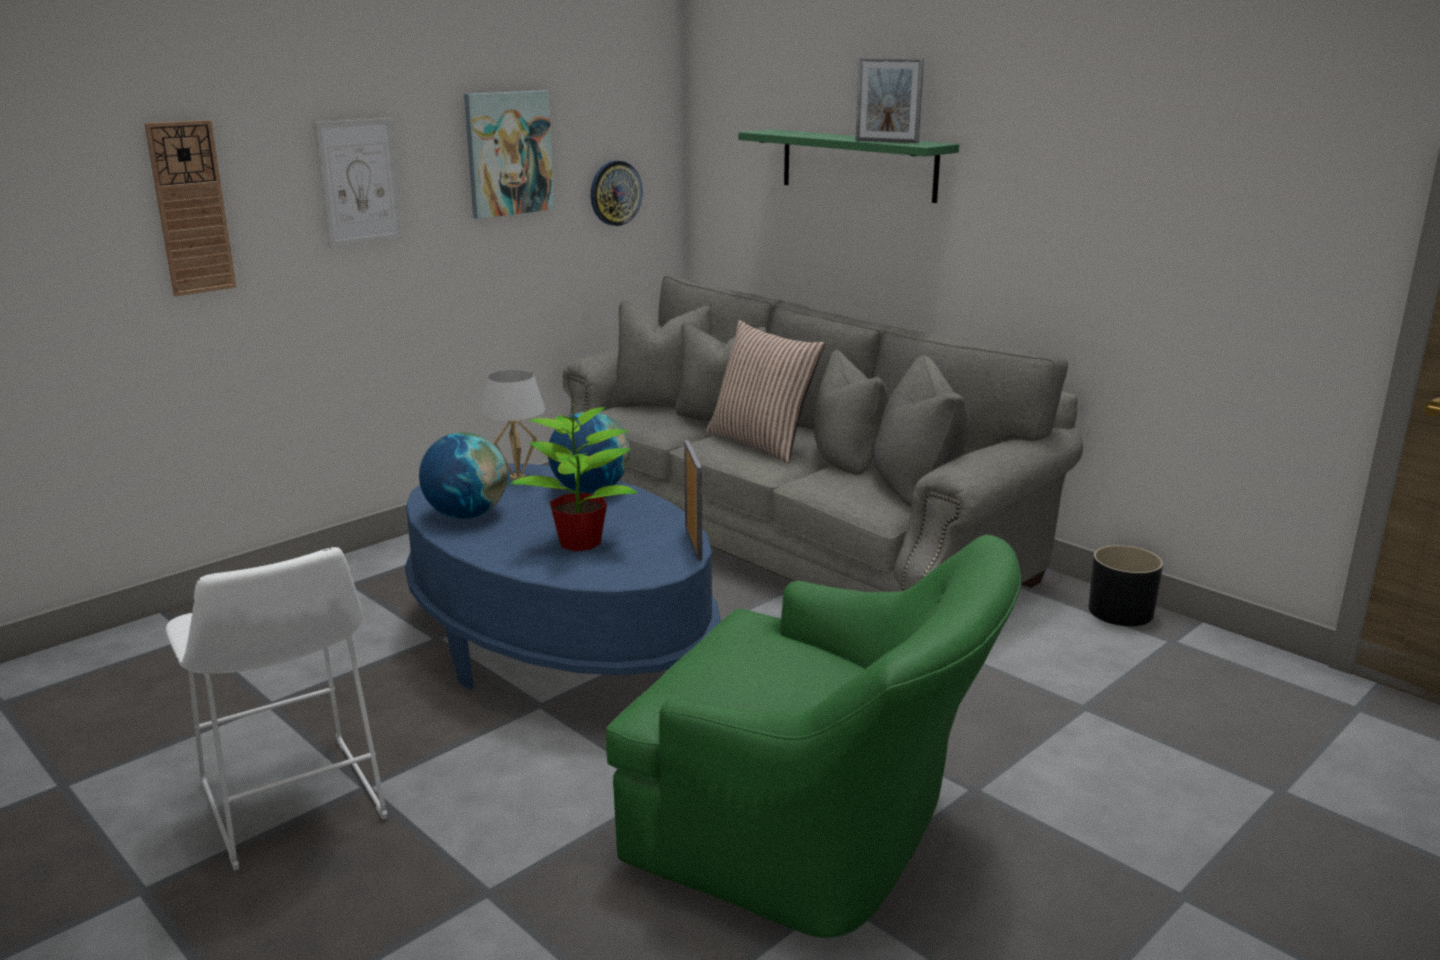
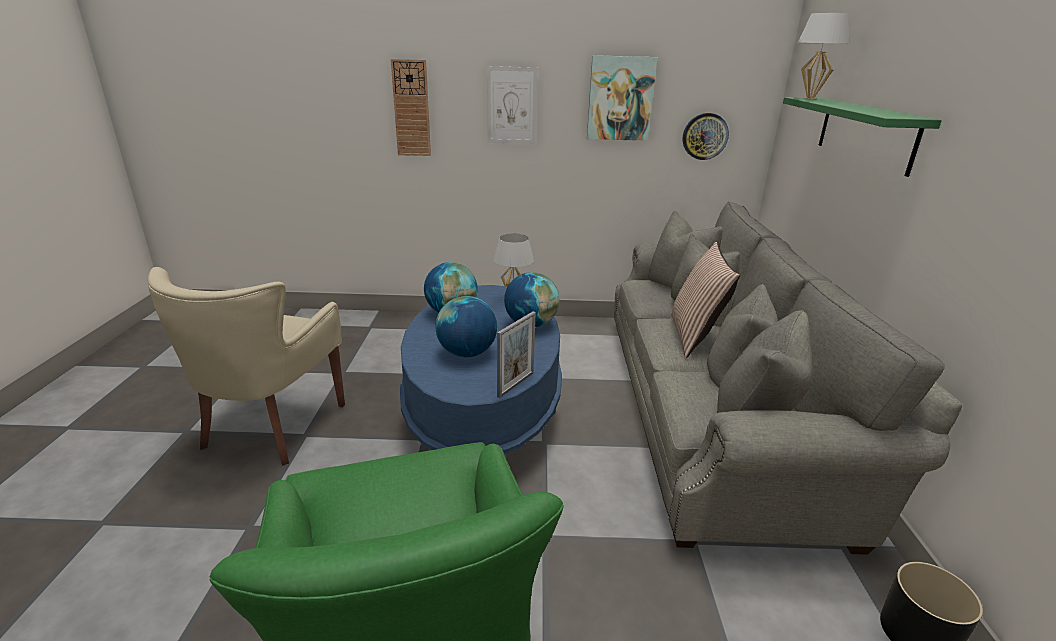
camera: 45 degrees right, 5 degrees up
(293, 807) = (272, 427): white stool -> beige armchair
(581, 542) = (467, 353): potted plant -> globe
(776, 132) = (810, 99): none -> white table lamp
(886, 141) = (871, 111): picture frame -> none

